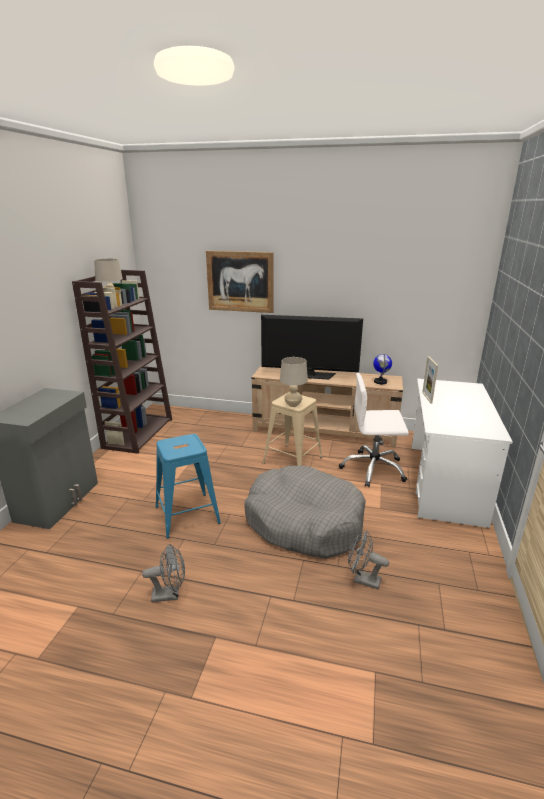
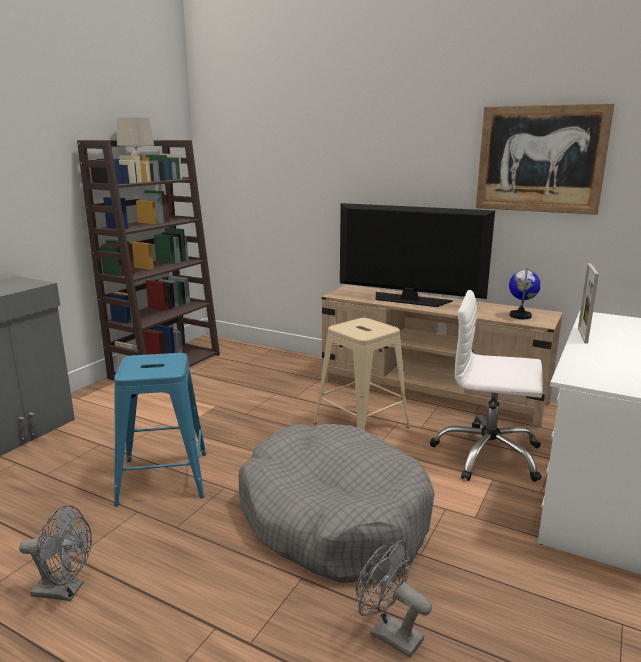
camera: 15 degrees right, 5 degrees down
(240, 281) = (322, 159): picture -> picture (540, 159)
(293, 405) = (358, 332): beige table lamp -> none

